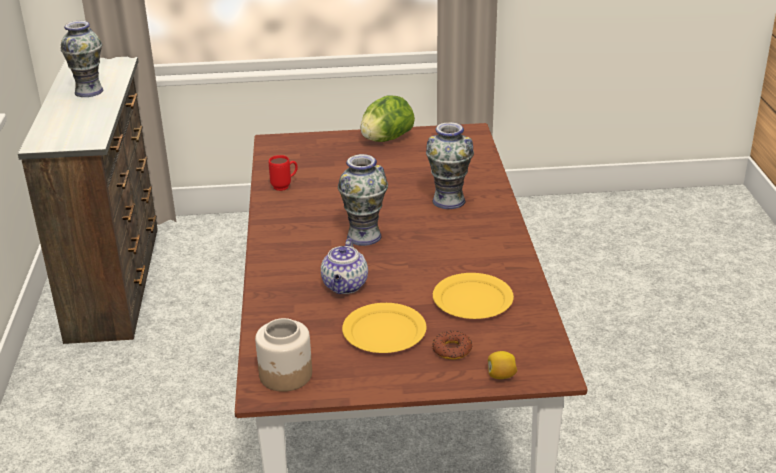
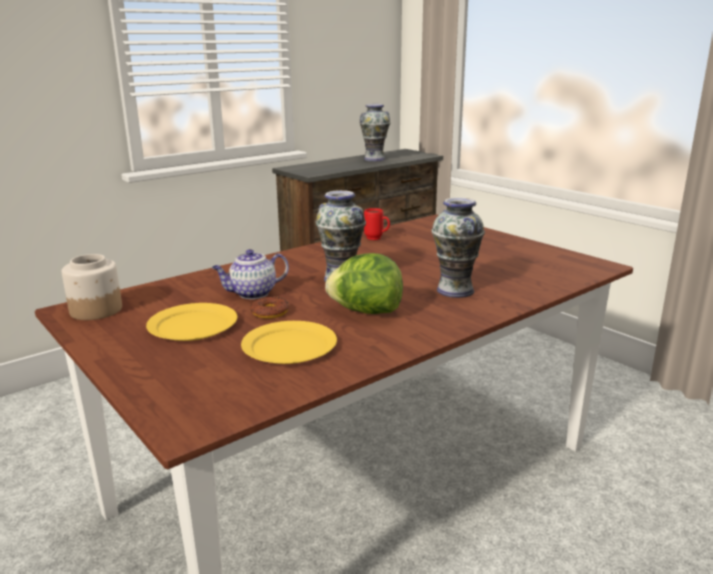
camera: 55 degrees right, 10 degrees down
(386, 139) = (514, 245): lettuce -> lettuce (366, 311)
(451, 349) = (186, 361): donut -> donut (270, 312)
(501, 376) = (155, 398): lemon -> none

